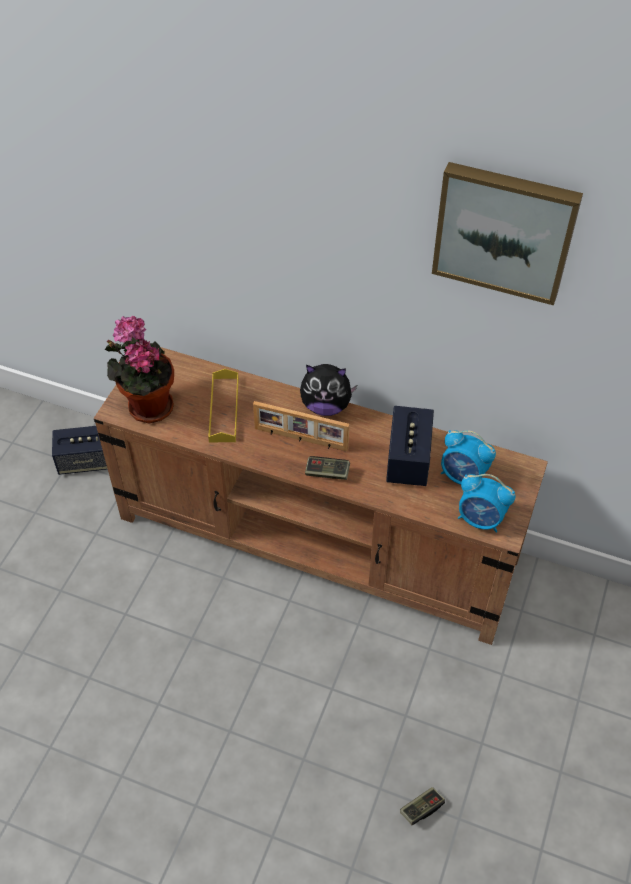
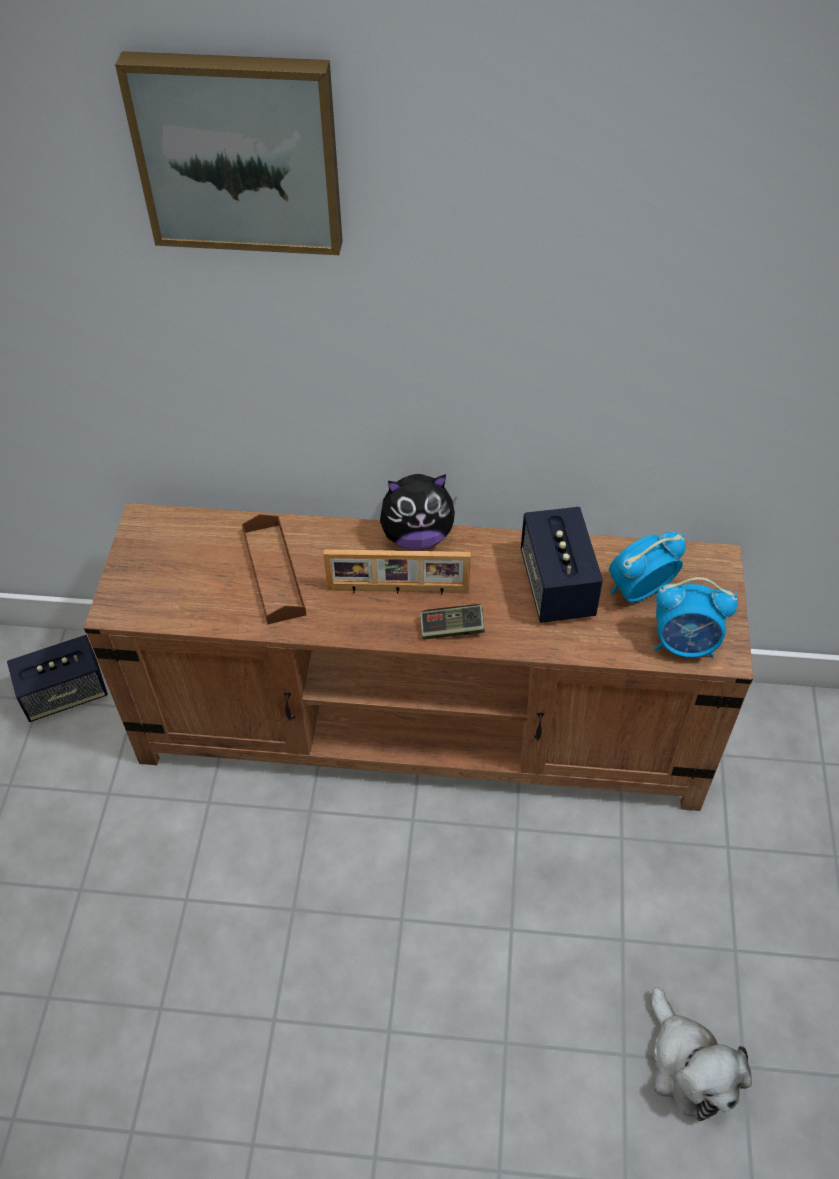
camera: 15 degrees left, 0 degrees up
(147, 405) = (159, 591): potted plant -> none
(224, 409) = (274, 572): yellow tray -> brown tray
(421, 808) = (689, 1066): game controller -> plush toy
(463, 476) = (638, 591): alarm clock -> alarm clock turned 135 degrees clockwise
(504, 230) = (681, 211): picture -> picture (239, 152)

